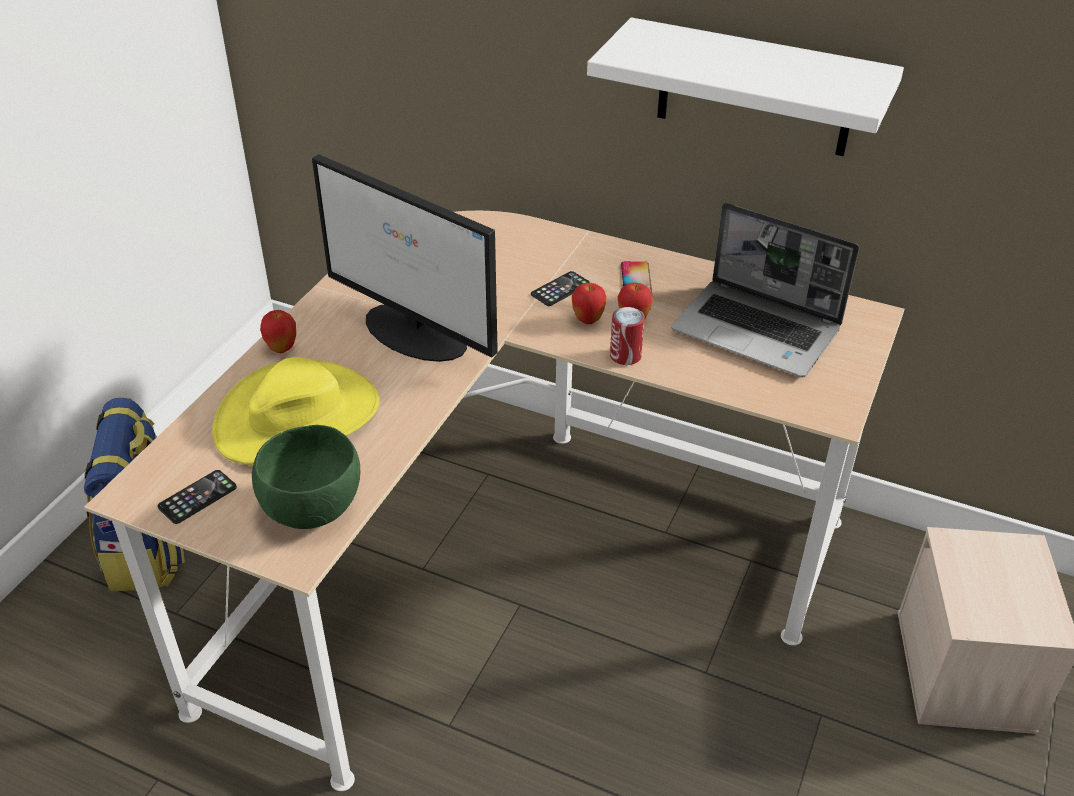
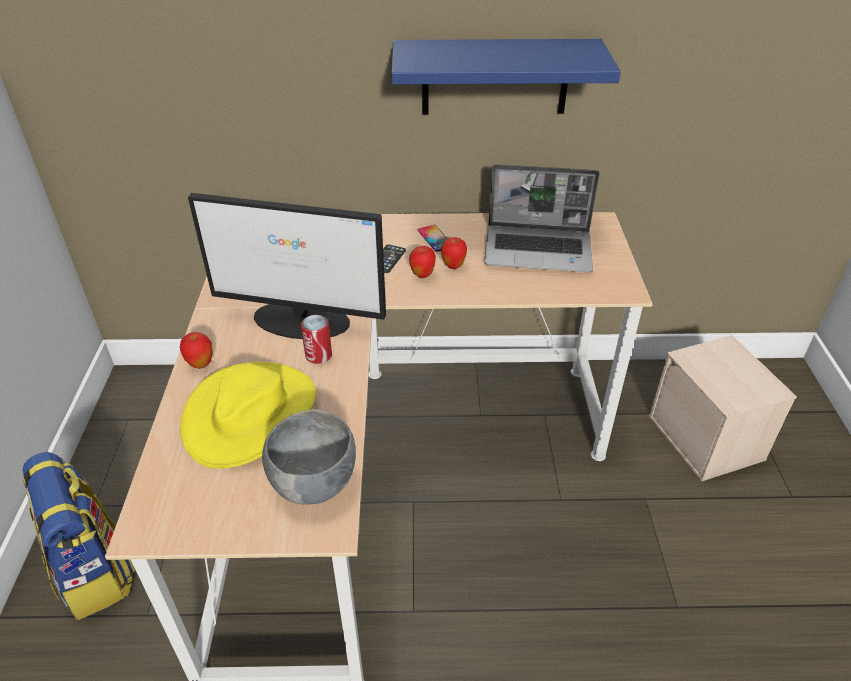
camera: 25 degrees left, 0 degrees up
(197, 497) = (207, 509): phone -> none
(311, 510) = (313, 484): green bowl -> grey bowl
(625, 356) = (466, 292): can -> can (318, 355)
(755, 89) = (495, 77): white shelf -> blue shelf

